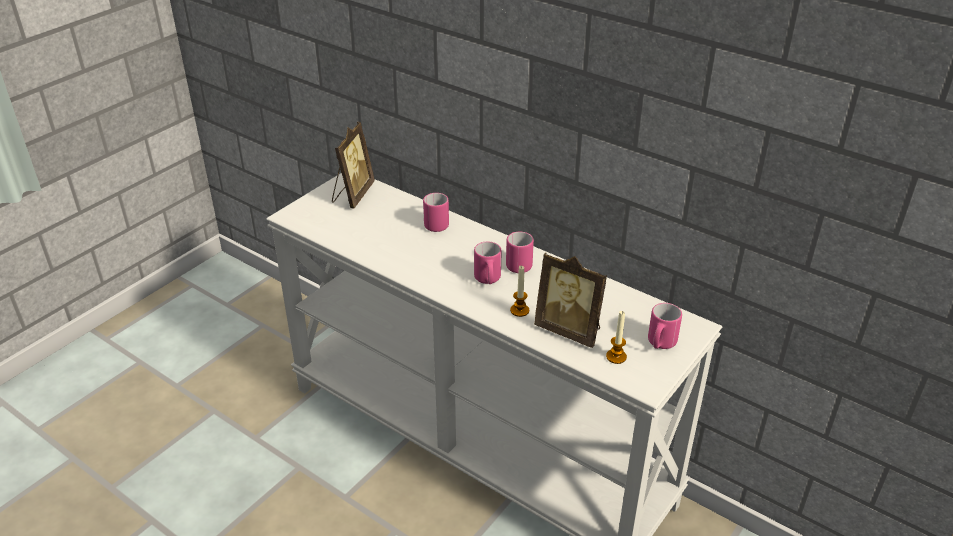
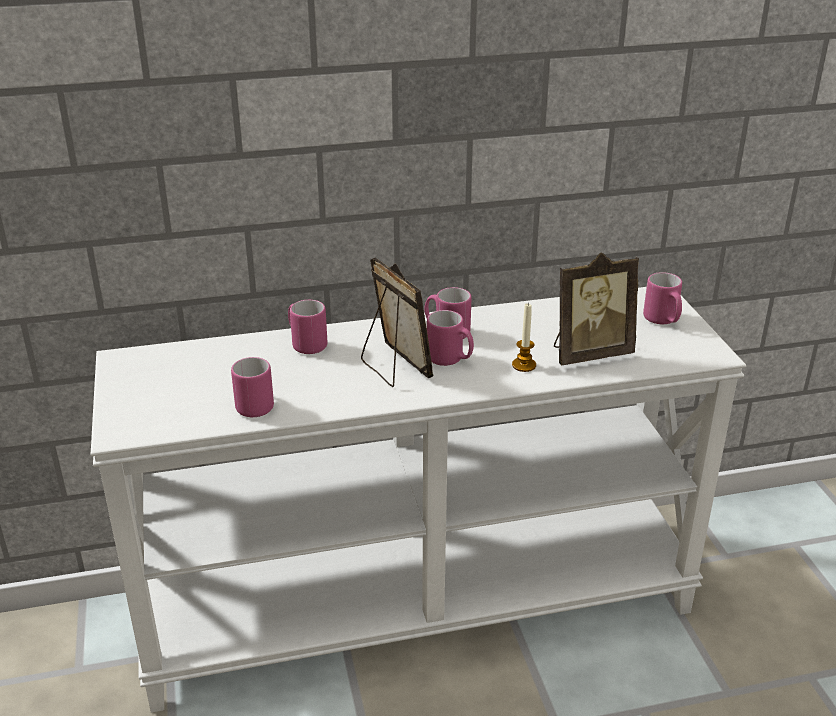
camera: 50 degrees left, 5 degrees down
(352, 195) = (158, 371): picture frame -> picture frame (394, 368)
(359, 239) = (253, 404): none -> pink mug
(616, 357) = (656, 349): candle -> none

